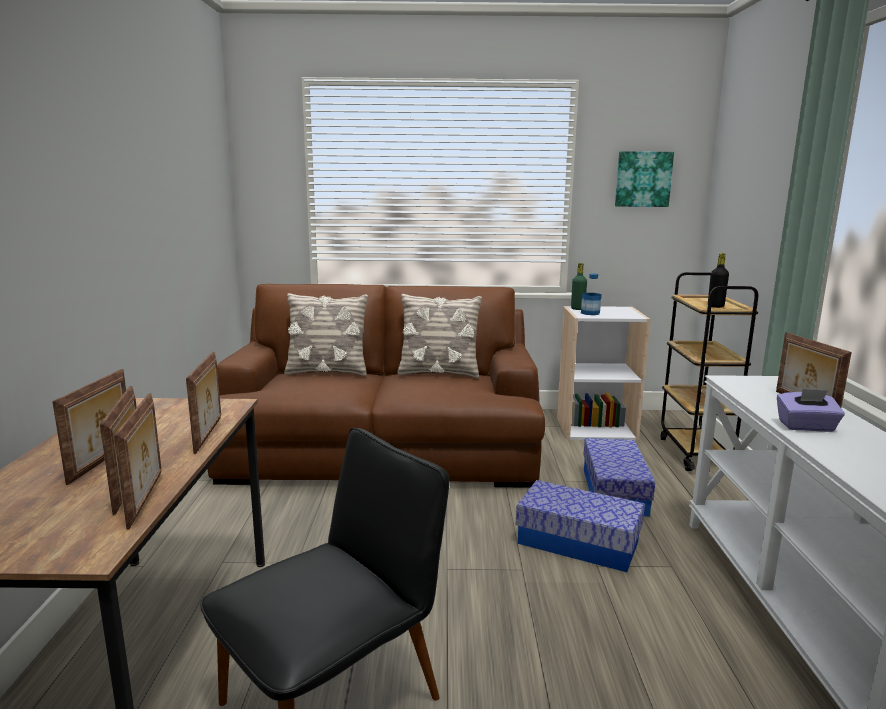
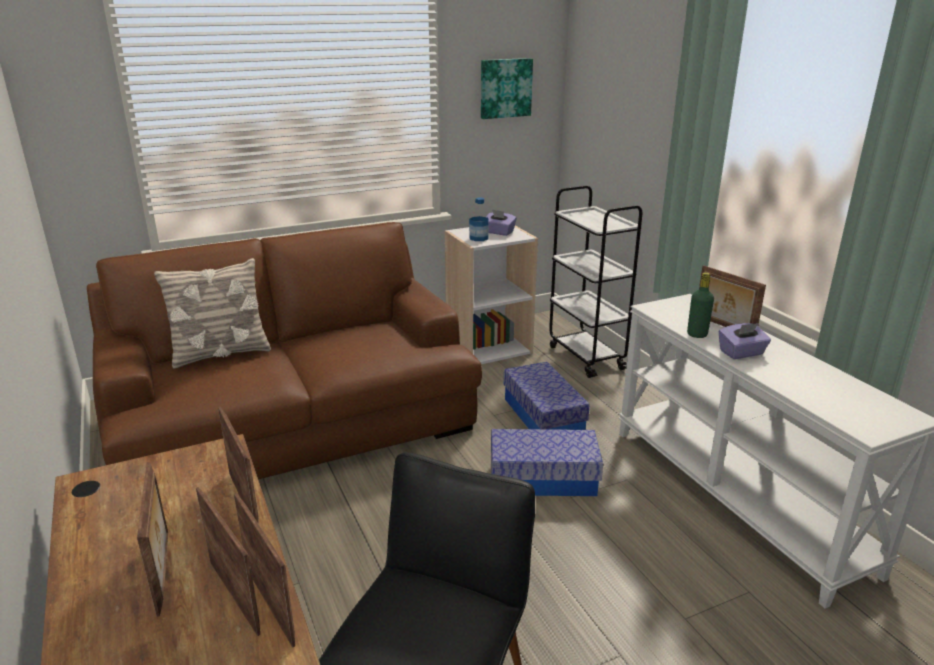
camera: 25 degrees left, 10 degrees up
(439, 373) = (347, 331): beige pillow -> none
(577, 309) = (462, 233): green bottle -> green bottle (697, 334)
(614, 312) = (498, 232): none -> purple tissue box
(695, 455) = (587, 358): brown cart -> white cart
(715, 306) = (602, 223): black bottle -> none

